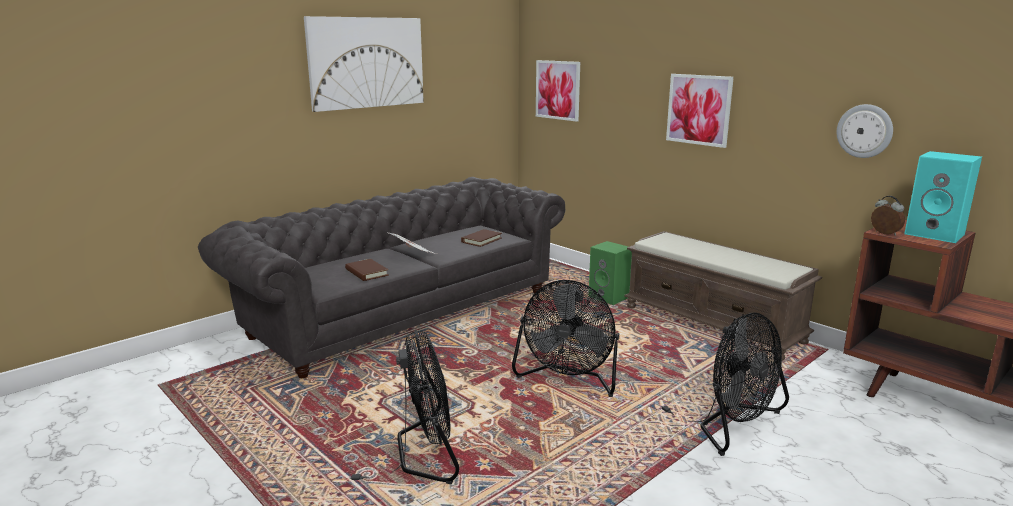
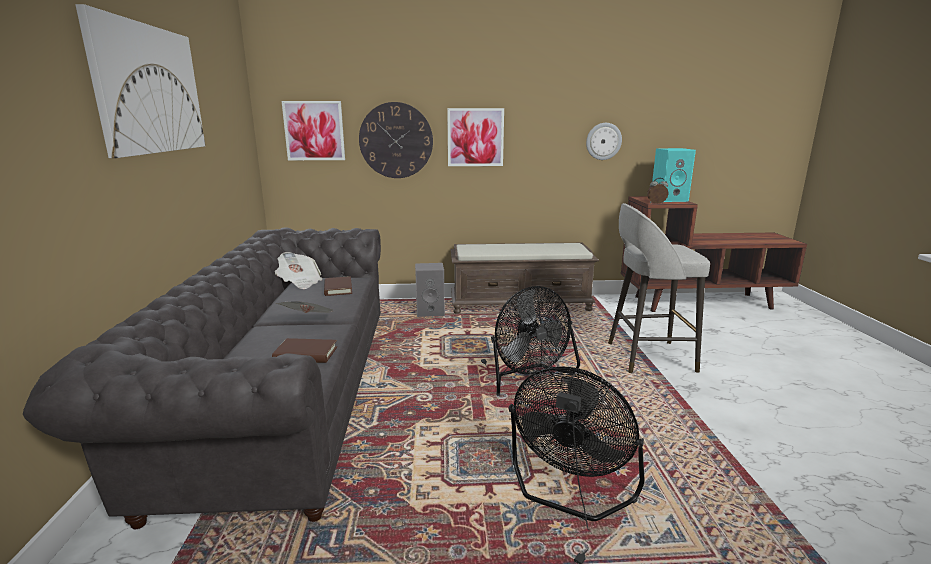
camera: 50 degrees left, 0 degrees up
(471, 228) = (299, 282): none -> newspaper
(609, 298) = (431, 312): green speaker -> grey speaker
(622, 106) = (396, 140): none -> wall clock
(728, 425) = (647, 357): black fan -> grey stool

